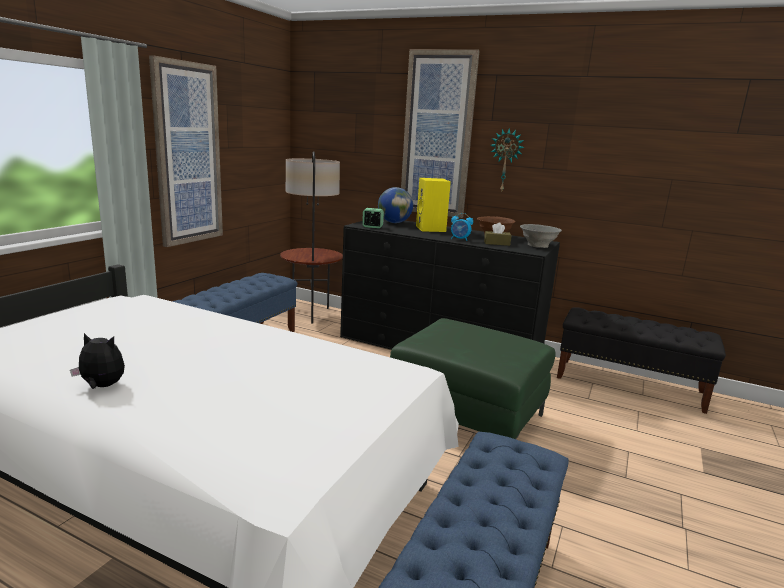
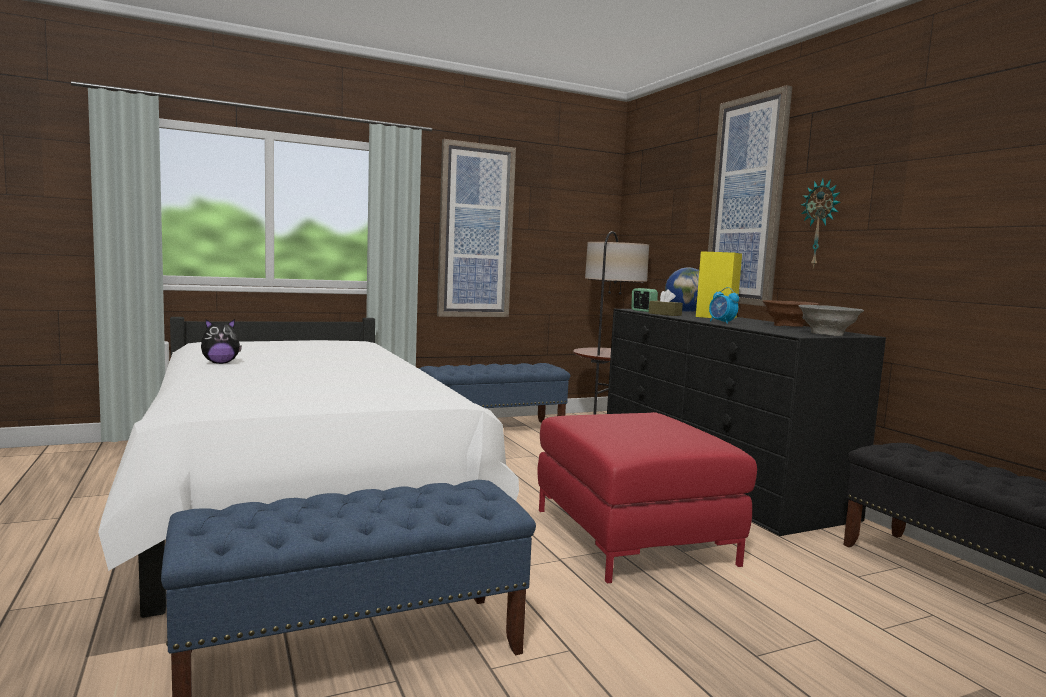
camera: 40 degrees right, 10 degrees down
(101, 386) = (220, 363): plush toy -> plush toy turned 105 degrees clockwise
(466, 416) = (631, 536): green ottoman -> red ottoman
(496, 243) = (765, 328): brown tissue box -> brown tissue box (665, 314)

